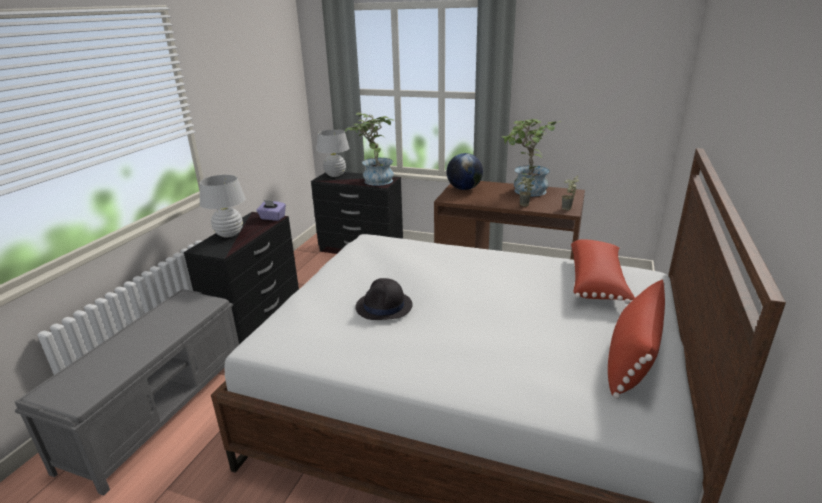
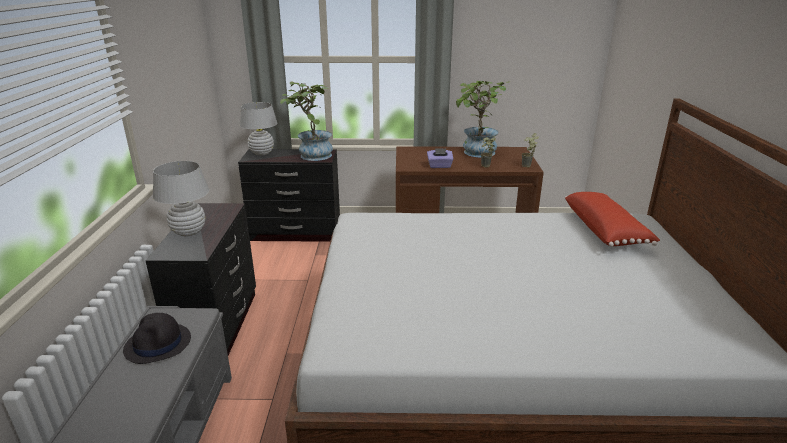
camera: 20 degrees left, 0 degrees up
(272, 218) = (227, 207): purple tissue box -> purple tissue box (439, 166)
(384, 307) = (434, 285): black hat -> black hat (158, 344)
(464, 189) = (415, 156): globe -> none
(632, 357) = (688, 293): red pillow -> none

